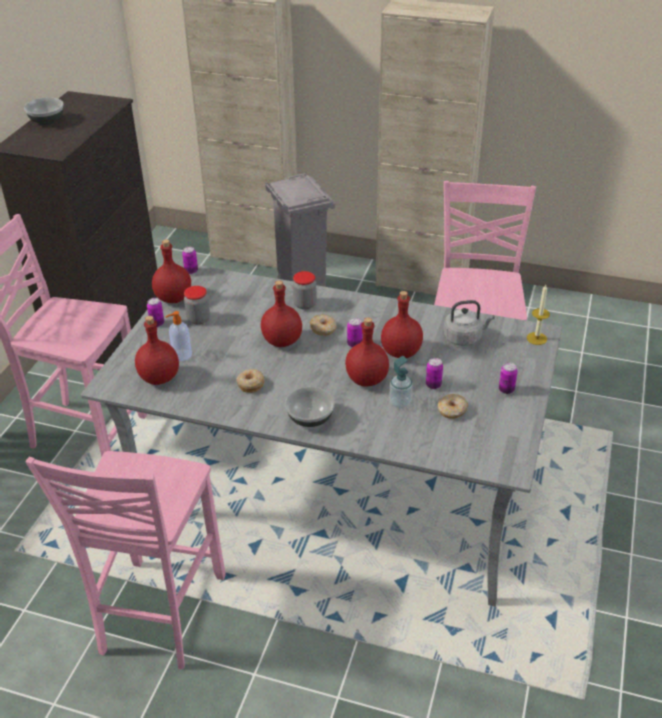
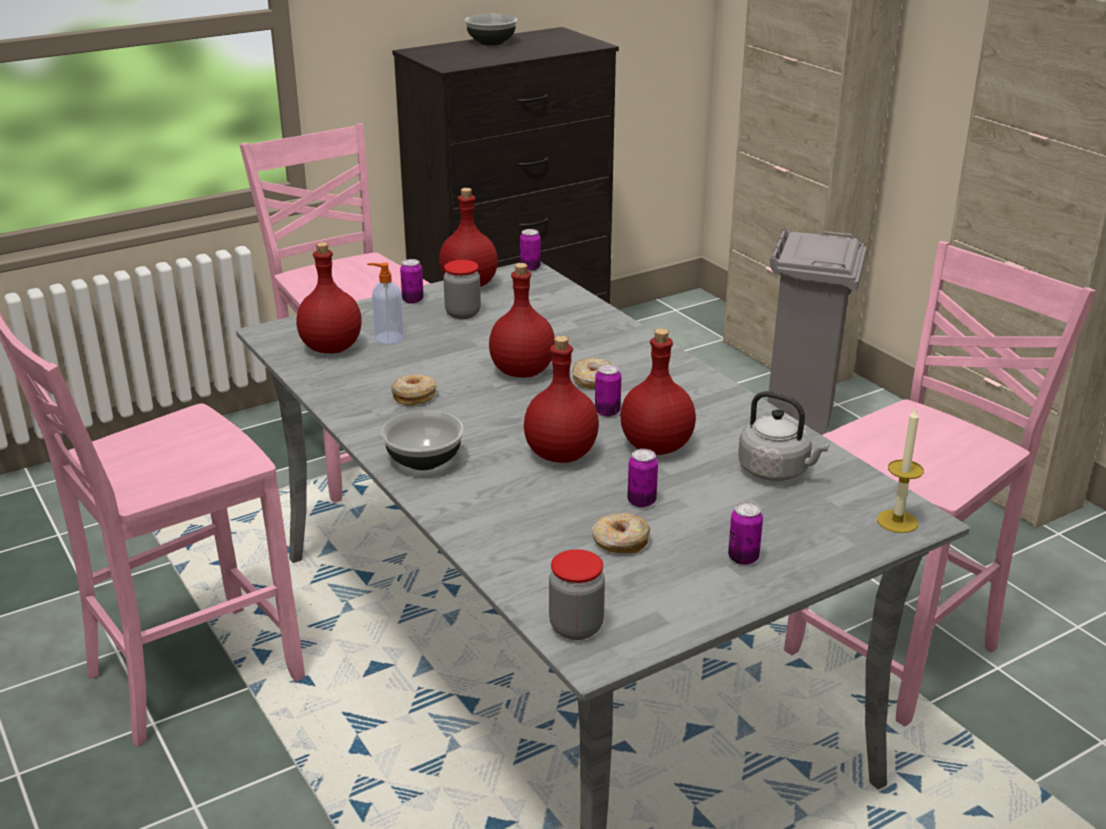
camera: 40 degrees right, 10 degrees down
(305, 304) = (612, 348): jar -> jar (576, 627)
(400, 402) = (563, 498): soap dispenser -> none

